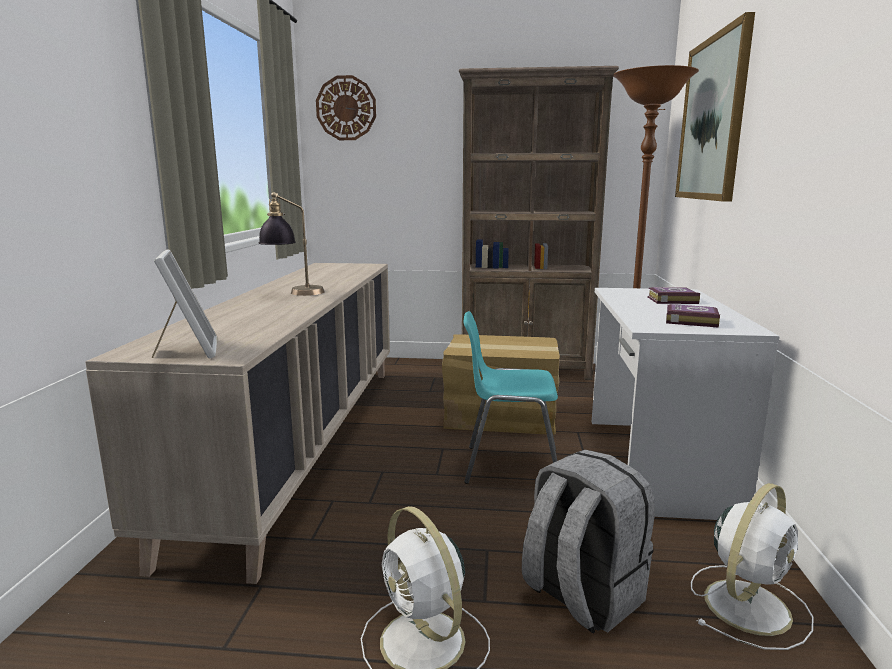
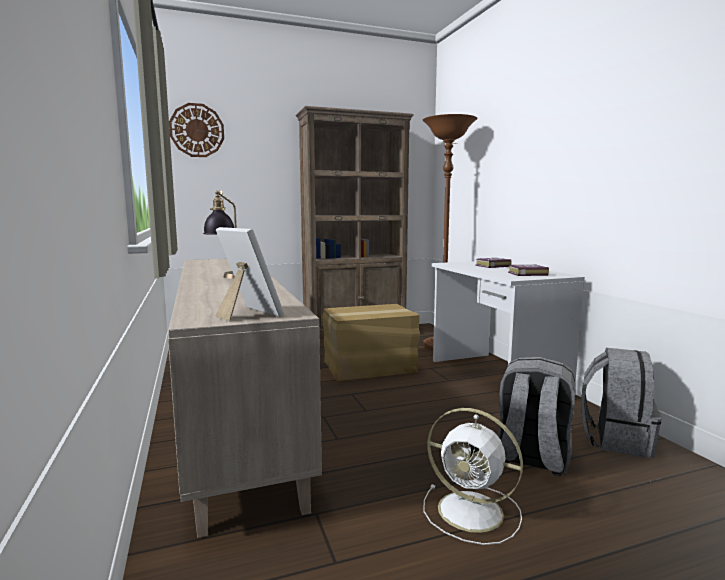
camera: 25 degrees left, 5 degrees down
(509, 466) = (409, 396): turquoise chair -> none
(712, 119) = (486, 151): picture -> none
(748, 604) = (615, 439): white fan -> grey backpack

